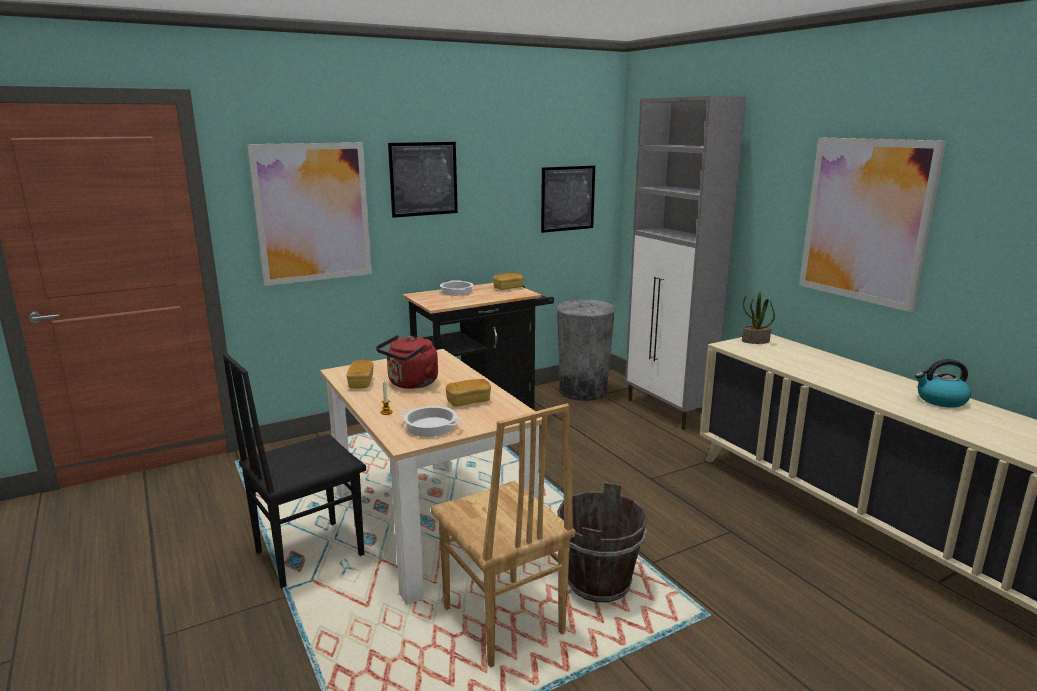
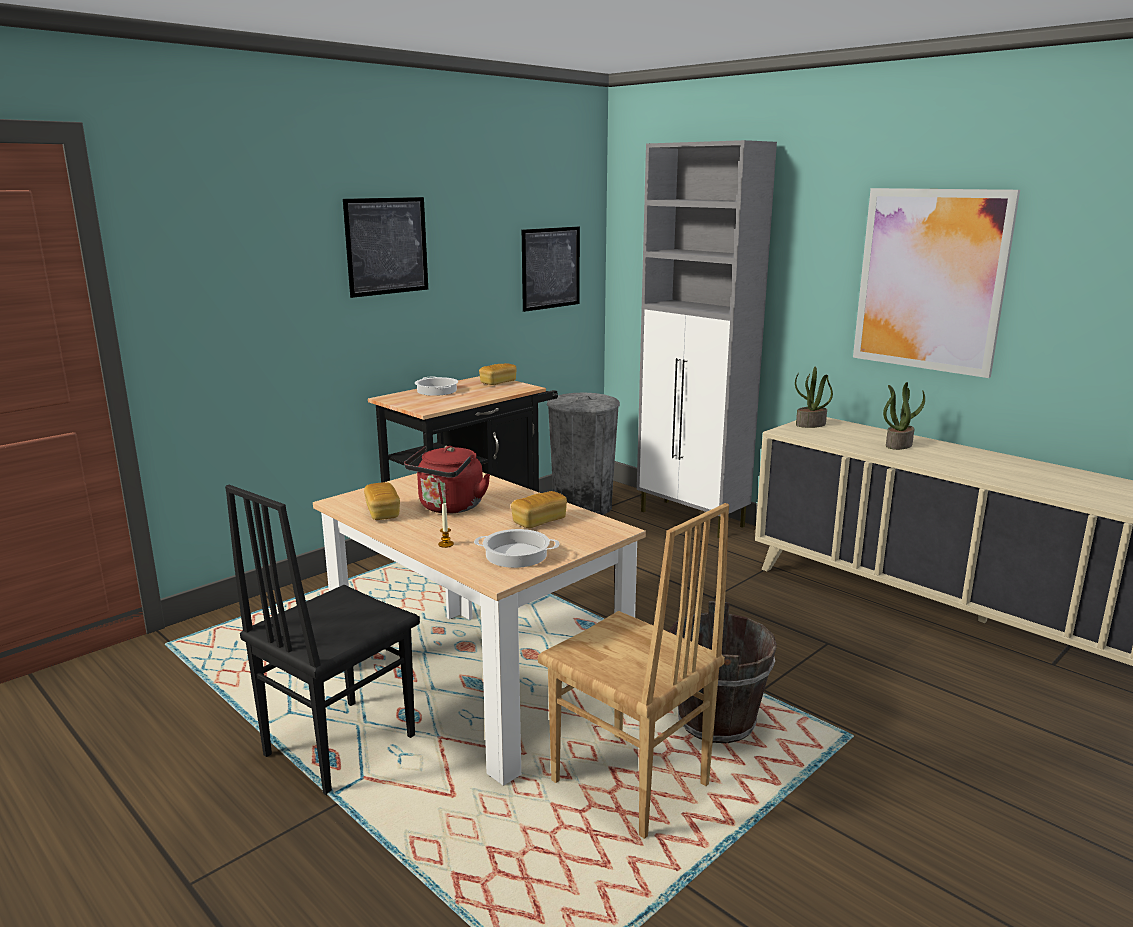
camera: 15 degrees left, 0 degrees up
(313, 213) = (251, 294): picture -> none
(822, 365) = (898, 445): none -> potted plant
(940, 400) = (1036, 470): kettle -> none

